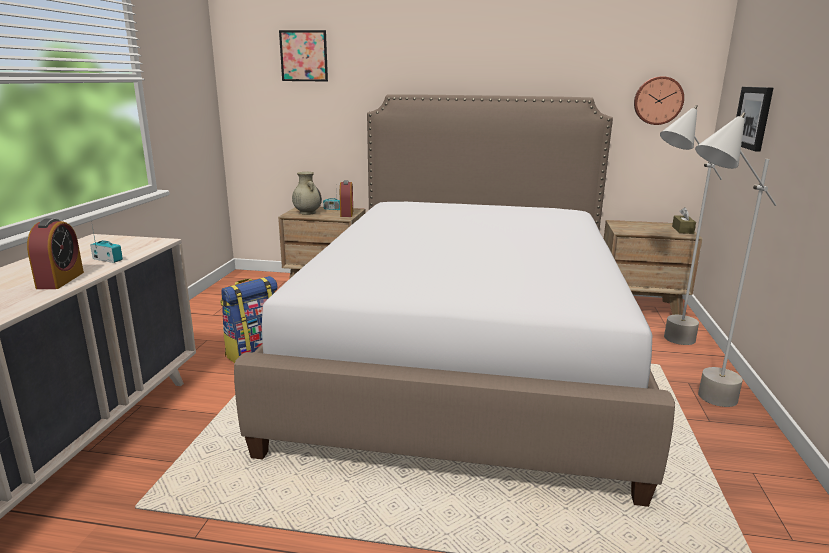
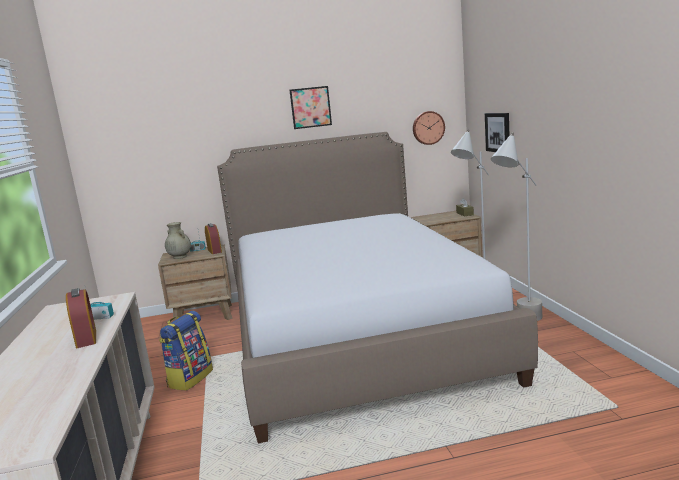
camera: 20 degrees left, 5 degrees down
(304, 56) = (152, 127): picture -> picture (310, 107)

